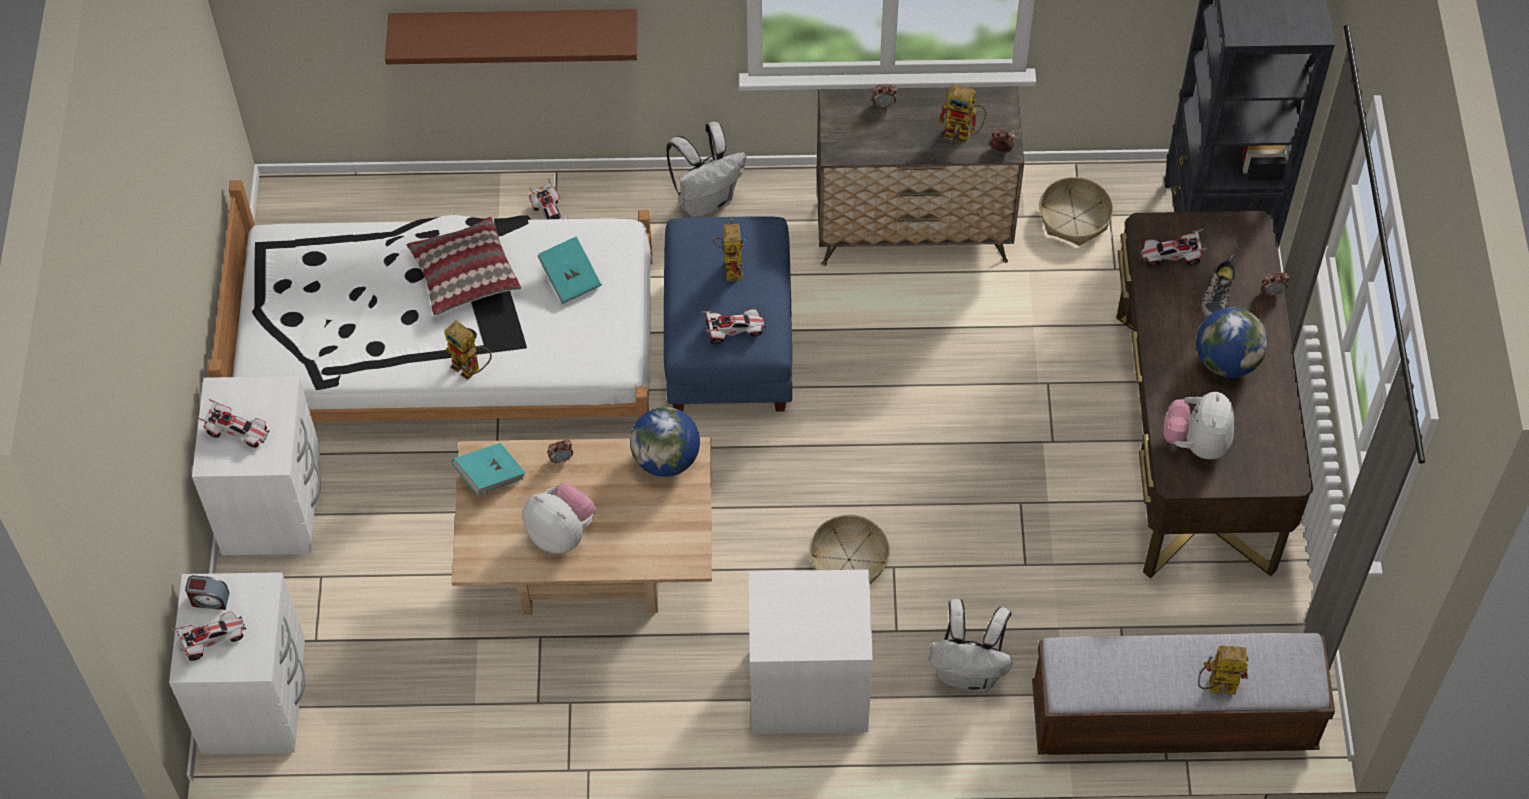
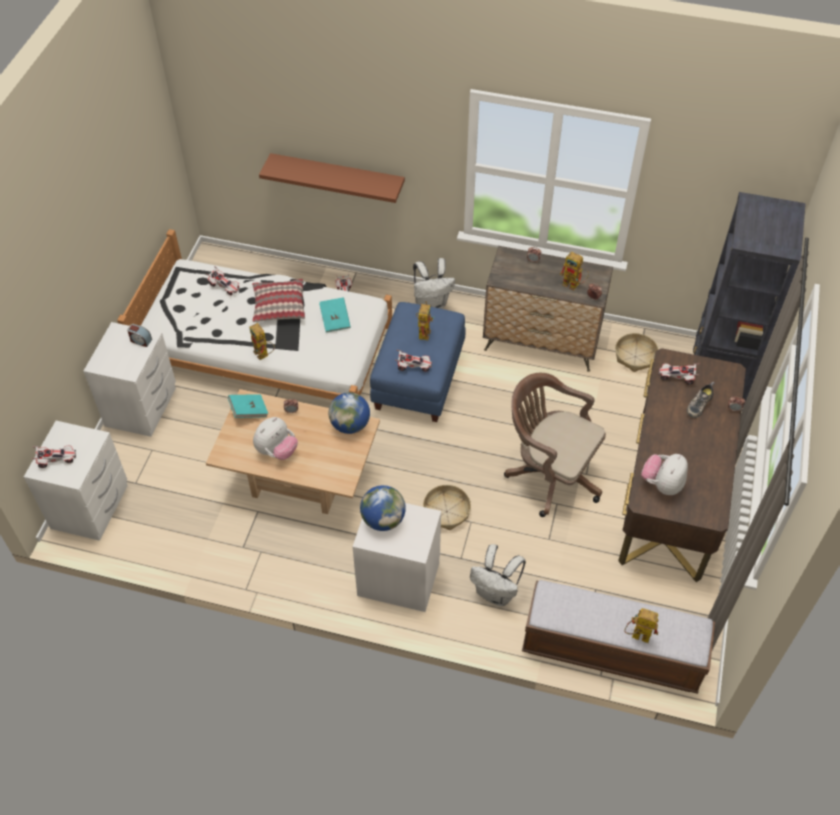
camera: 15 degrees right, 5 degrees down
(209, 600) = (64, 437): alarm clock -> alarm clock (140, 340)
(238, 432) = (117, 353): toy car -> toy car (224, 286)
(561, 533) = (277, 451): plush toy -> plush toy turned 75 degrees clockwise
(994, 456) = (549, 474): none -> brown office chair
(1226, 361) = (694, 442): globe -> globe (383, 519)

